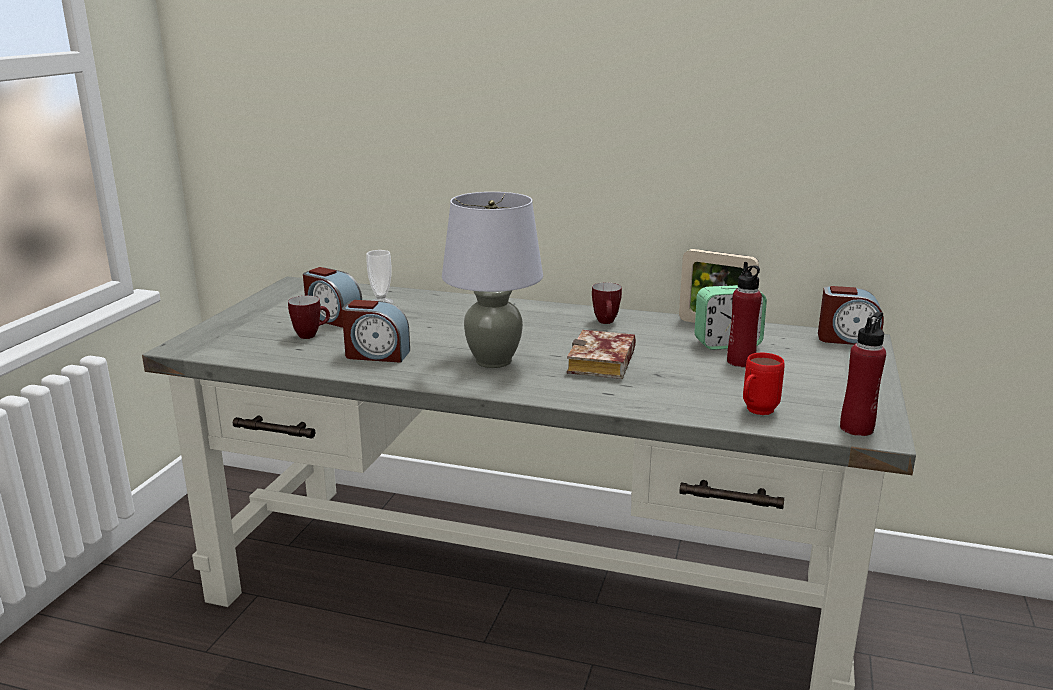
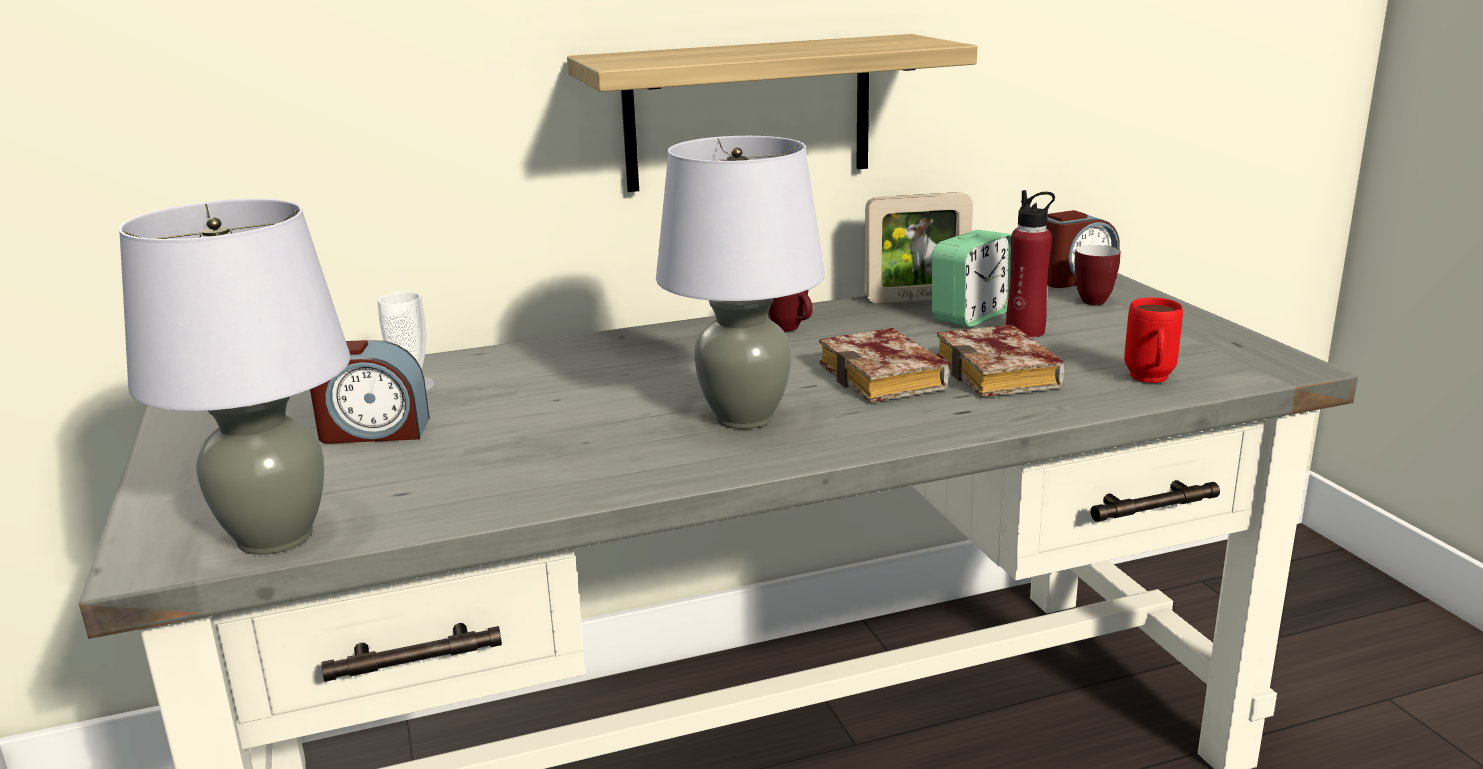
camera: 35 degrees left, 0 degrees up
(230, 351) = (274, 538): none -> grey table lamp
(311, 335) = (382, 466): mug -> mug (1093, 300)
(377, 354) = (554, 461): alarm clock -> none
(619, 179) = (748, 113): none -> shelf
(673, 381) = (1003, 375): none -> book
(856, 428) = (1265, 366): red bottle -> none

